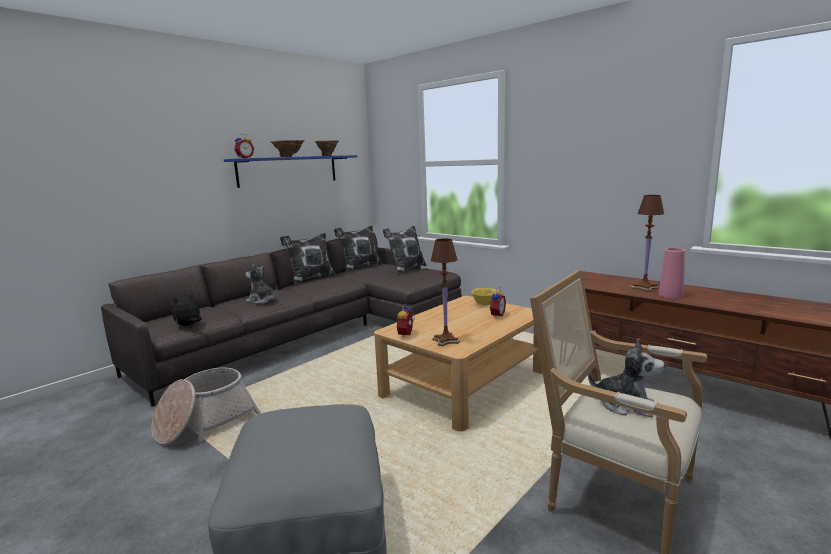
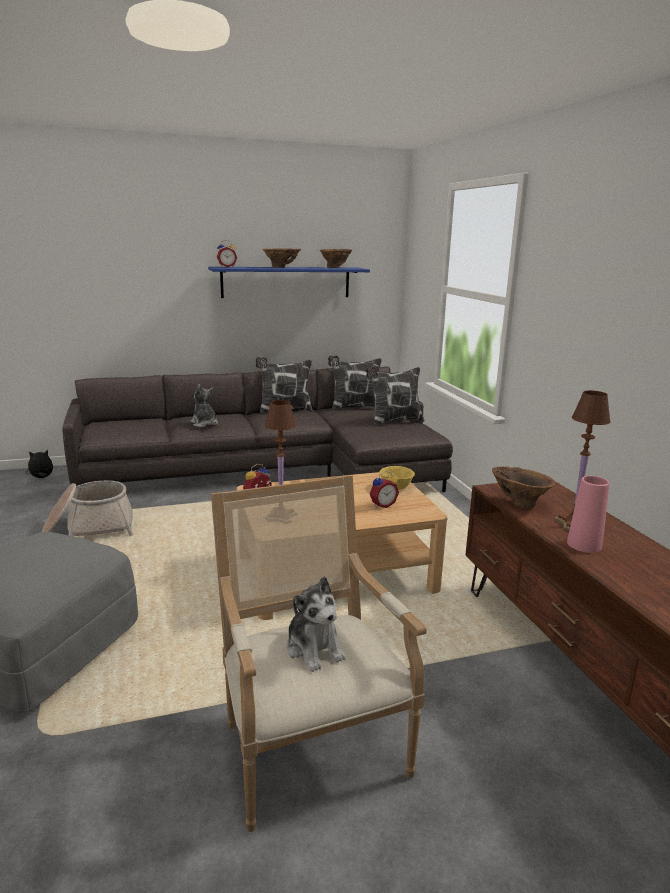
camera: 30 degrees right, 5 degrees up
(189, 325) = (118, 434): plush toy -> plush toy (42, 478)
(598, 285) = (519, 503): none -> brown vase

